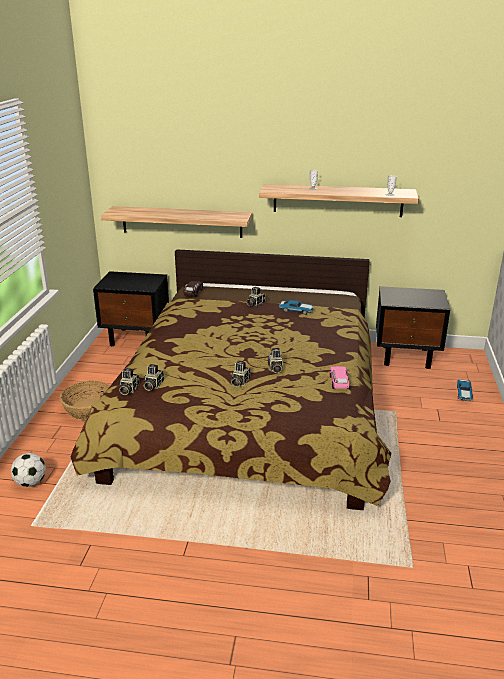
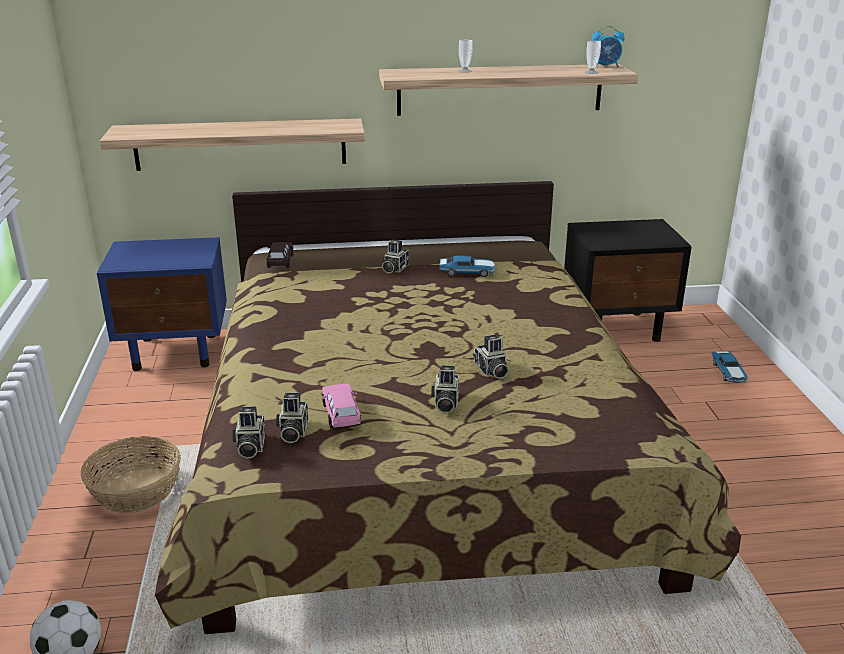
camera: 15 degrees left, 0 degrees up
(137, 338) = (177, 351): black nightstand -> blue nightstand
(339, 383) = (609, 381): pink toy car -> pink toy car (341, 415)
(404, 191) = (606, 66): none -> alarm clock

